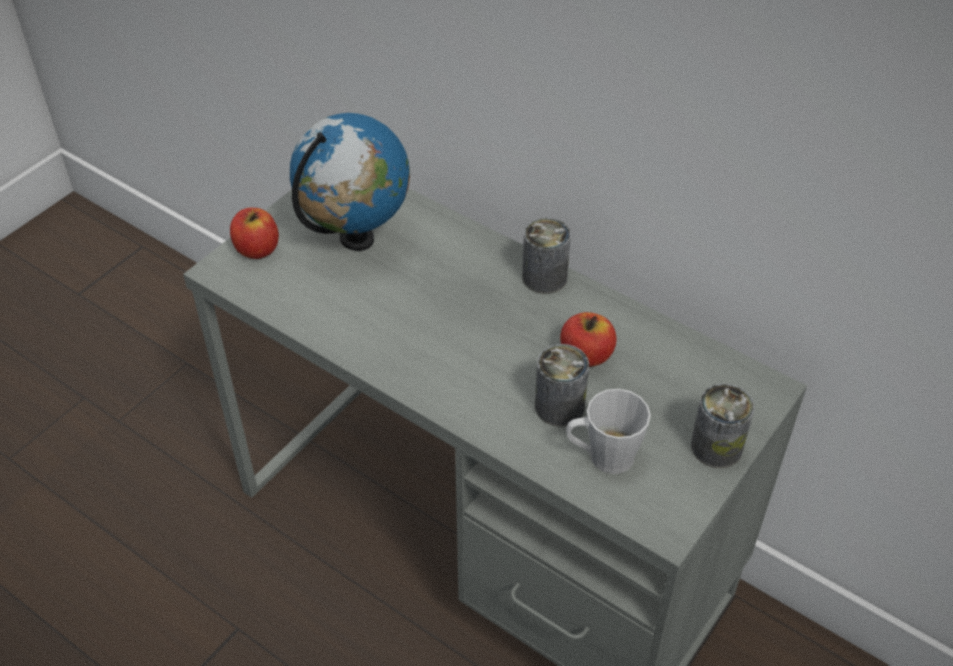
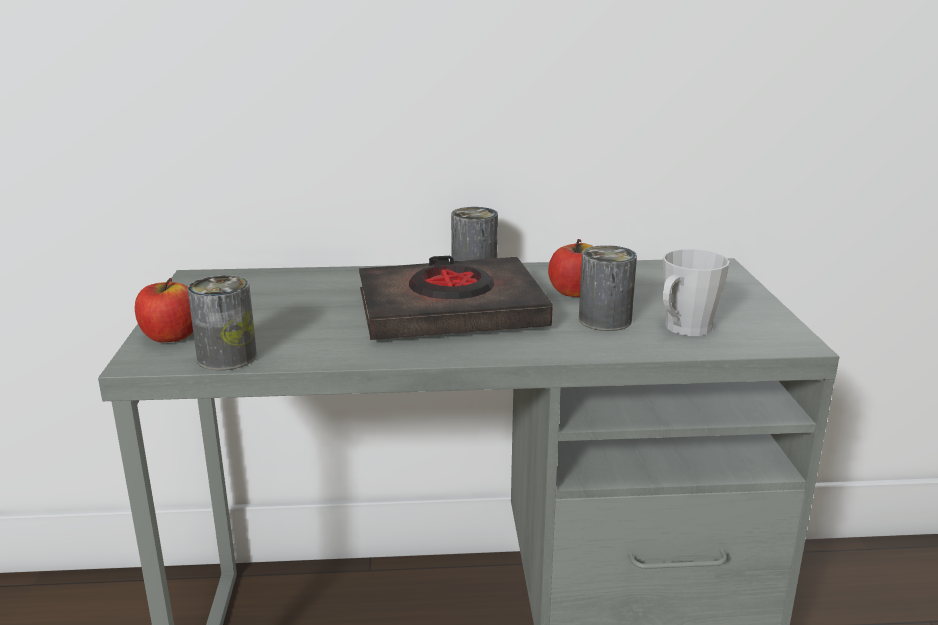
camera: 40 degrees left, 25 degrees down
(357, 239) = (272, 302): globe -> none
(461, 325) = (450, 311): none -> black book
(716, 447) = (742, 297): can -> can (227, 357)

